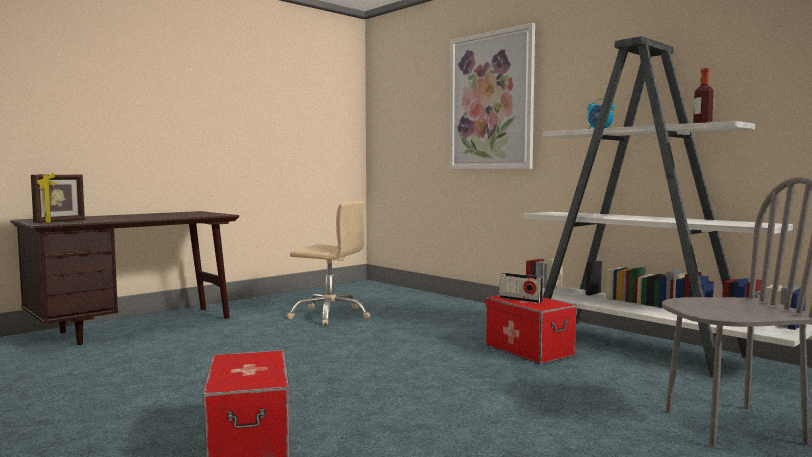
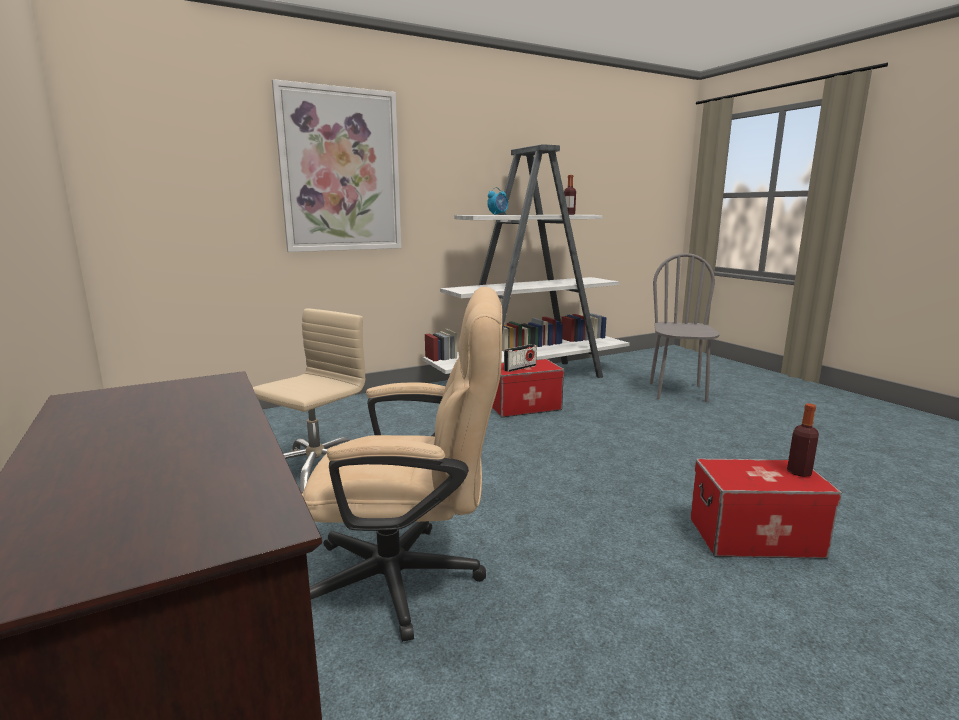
camera: 75 degrees left, 10 degrees up
(60, 222) = (214, 515): picture frame -> none
(200, 347) = (410, 579): none -> beige office chair
(251, 381) = (799, 472): none -> bottle

